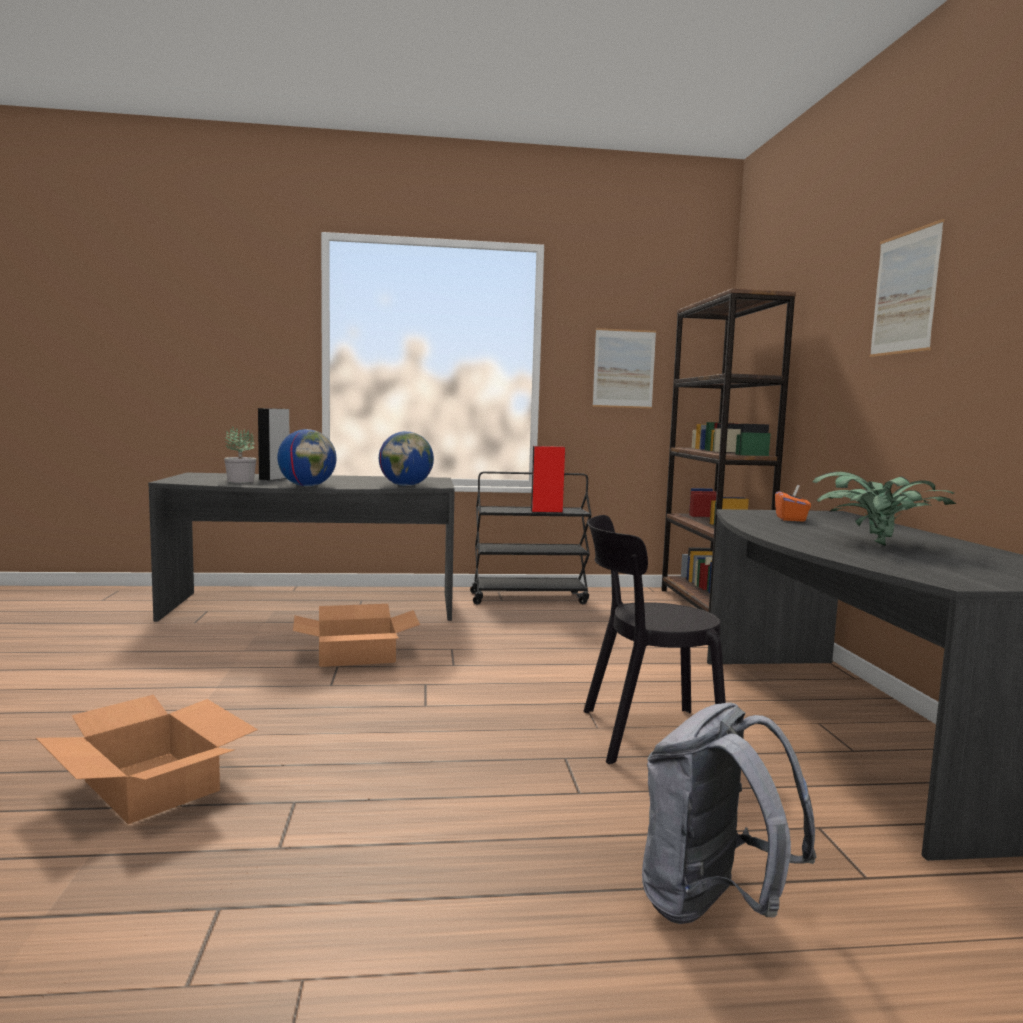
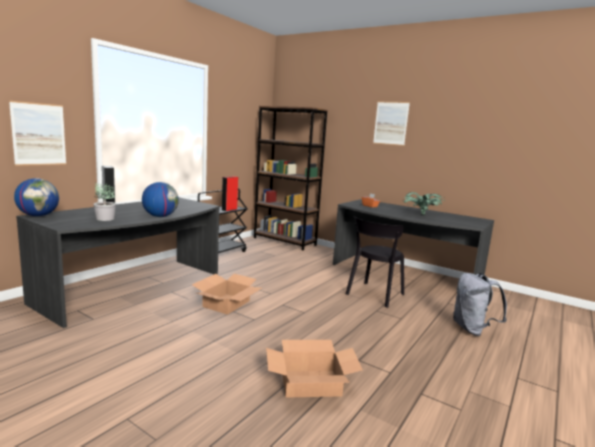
camera: 50 degrees left, 5 degrees up
(406, 485) = (196, 207): globe -> globe (38, 215)
(624, 368) = (238, 133): picture -> picture (39, 134)

